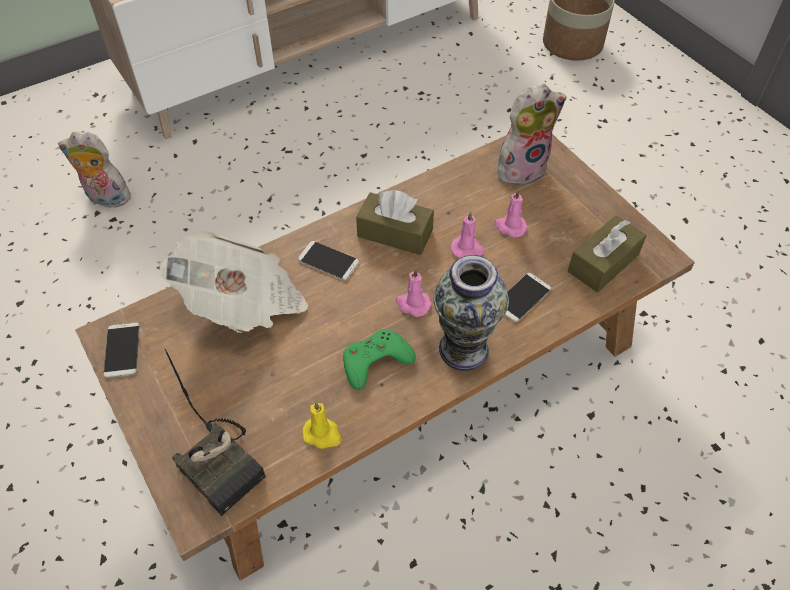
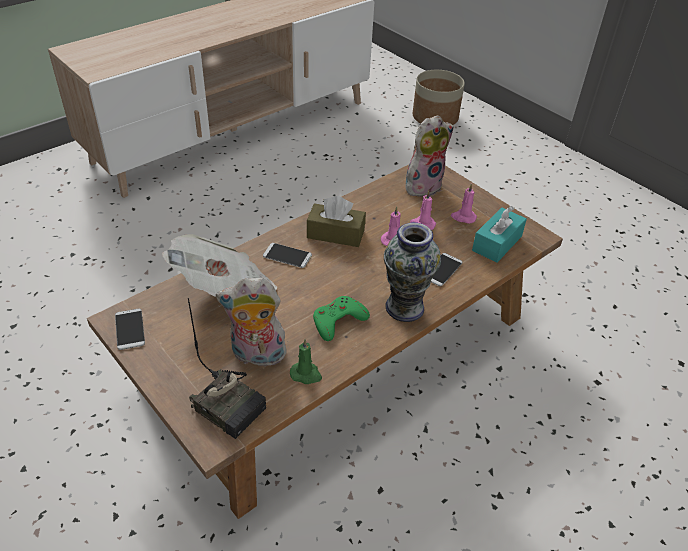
camera: 10 degrees left, 10 degrees down
(106, 199) = (79, 243): plush toy -> plush toy (256, 356)
(323, 434) = (306, 374): yellow candle -> green candle
(412, 304) = (359, 280): pink candle -> pink candle (463, 217)
(603, 263) = (497, 243): brown tissue box -> turquoise tissue box

